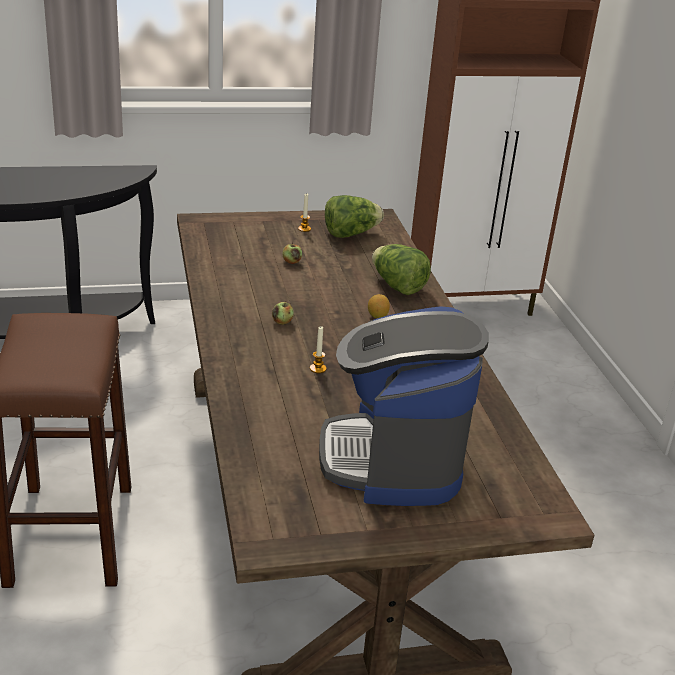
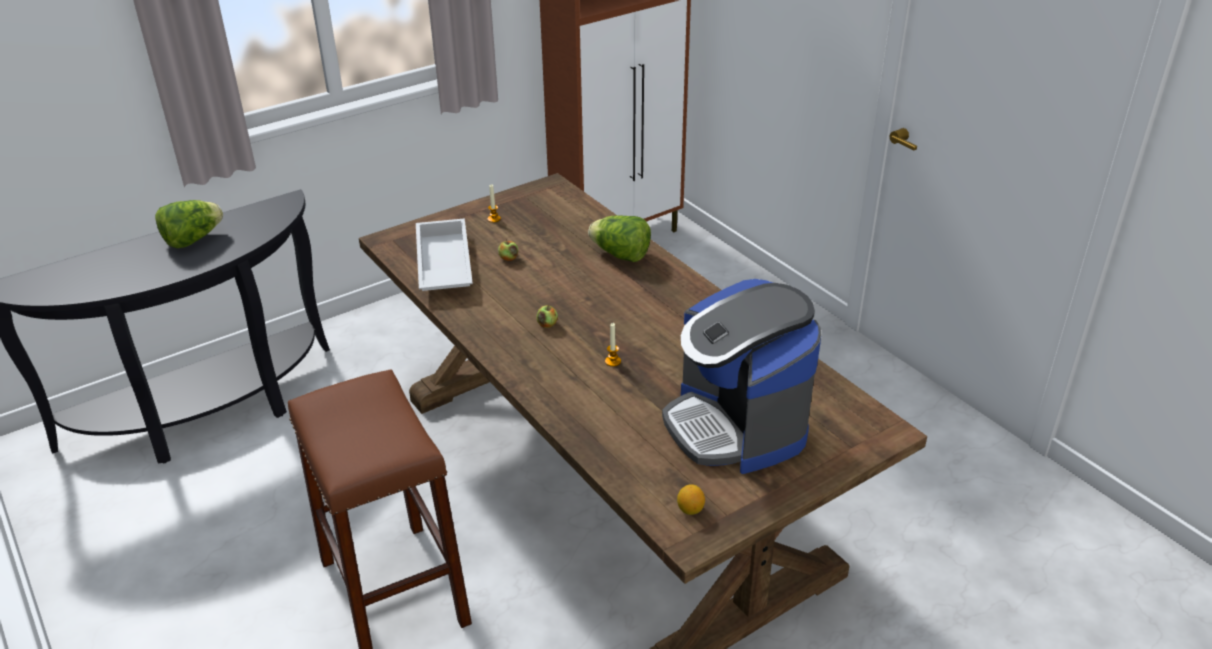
camera: 20 degrees left, 5 degrees up
(229, 251) = (442, 265): none -> white tray
(350, 234) = (540, 212): lettuce -> lettuce (193, 240)
(377, 316) = (625, 291): lemon -> lemon (690, 509)

